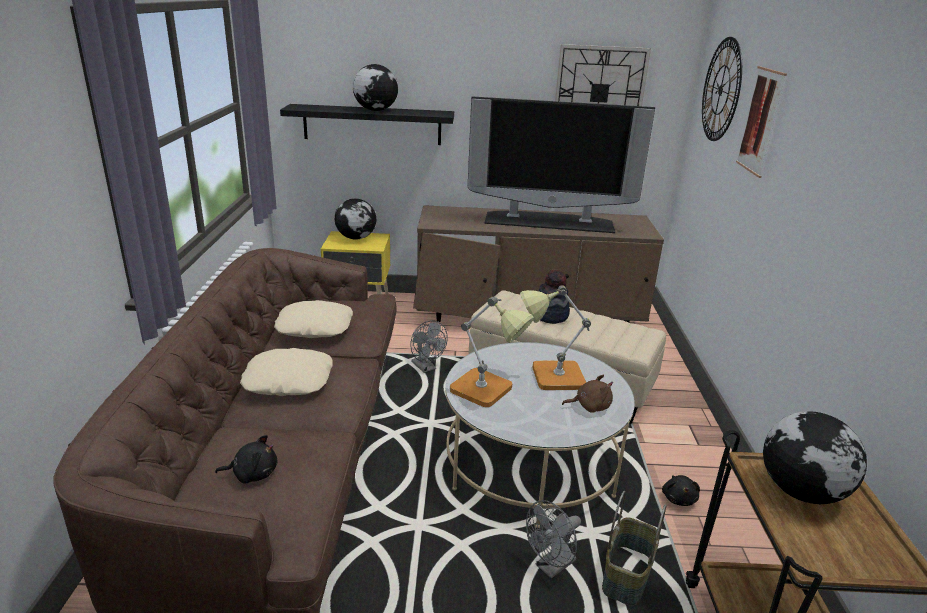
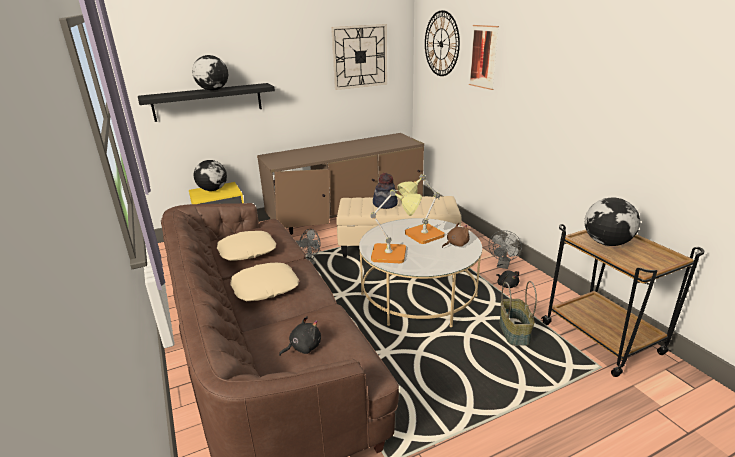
camera: 25 degrees left, 0 degrees up
(549, 222) = (350, 147): television -> none
(551, 567) = (475, 343): grey fan -> grey fan (503, 265)

